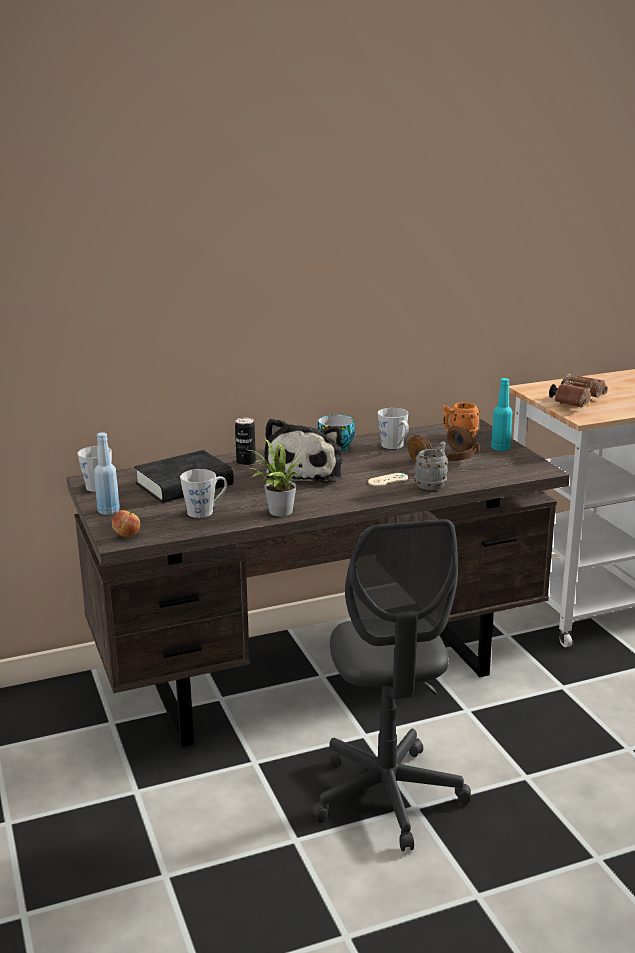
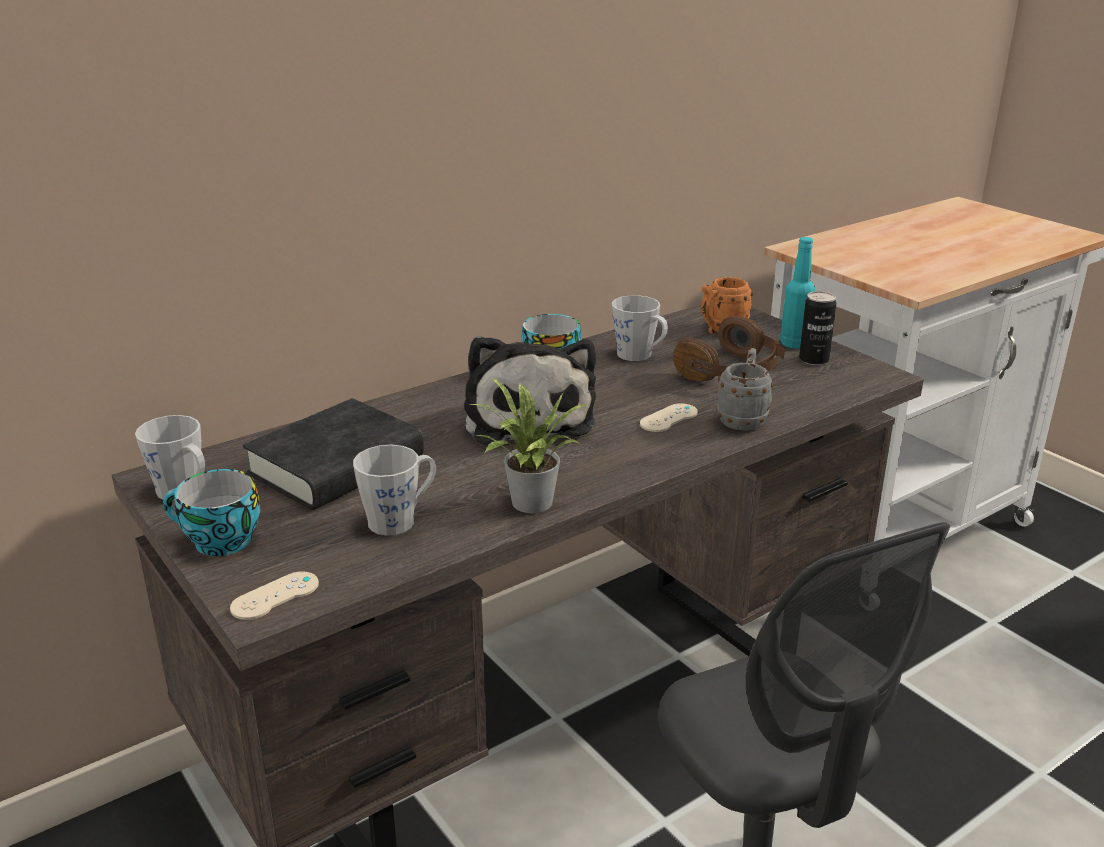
camera: 15 degrees left, 5 degrees up
(108, 511) = (218, 542): blue bottle -> cup
(126, 536) = (275, 596): apple -> beige game controller
(246, 462) = (422, 409): can -> can (813, 360)
(577, 402) = (883, 264): brown binoculars -> none

